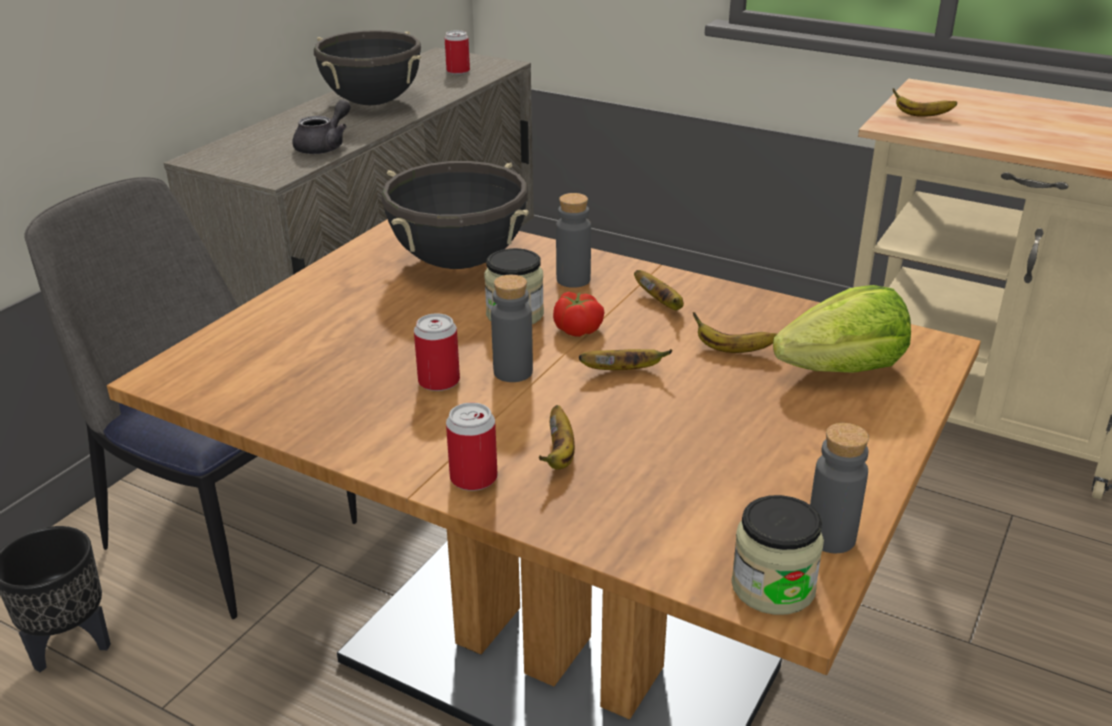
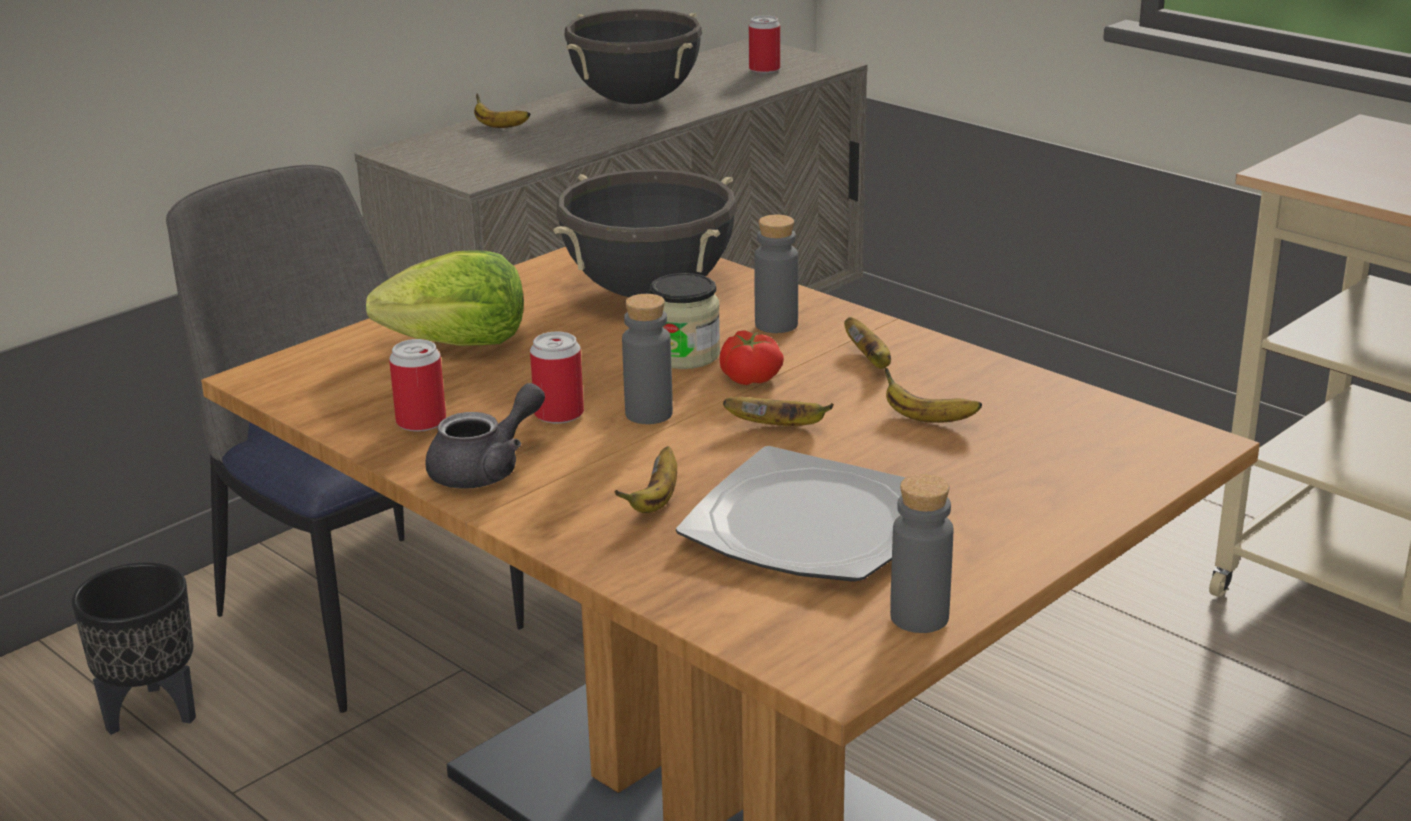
camera: 15 degrees right, 5 degrees down
(325, 146) = (551, 149): grey teapot -> grey teapot (487, 469)
(473, 478) = (547, 511): can -> can (421, 422)
(694, 461) = (807, 525): none -> plate
(773, 587) = (821, 653): jar -> none
(843, 370) = (1052, 455): lettuce -> lettuce (458, 344)
(921, 115) = (1338, 162): banana -> banana (499, 126)

